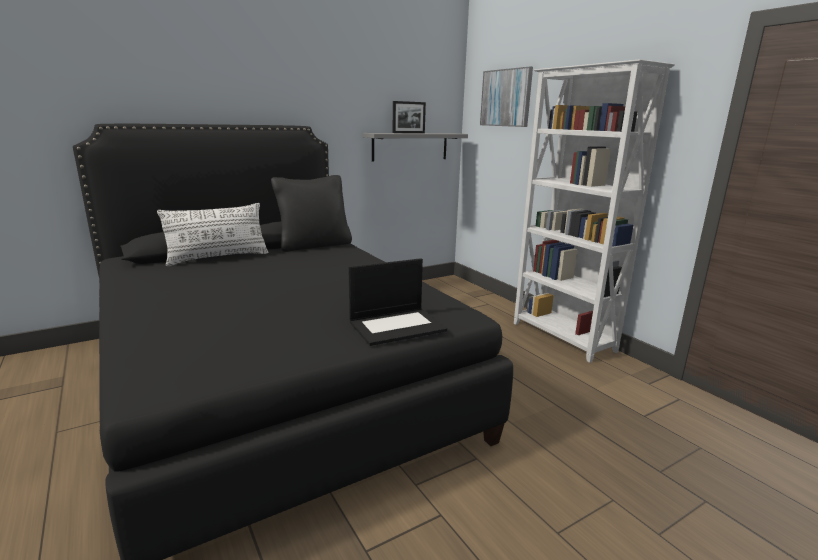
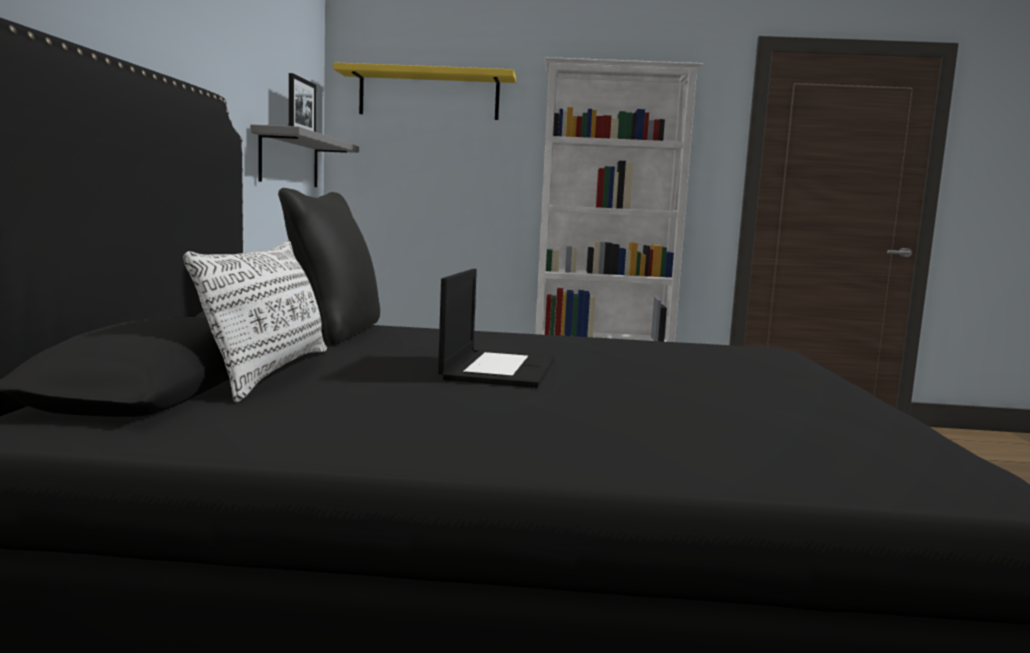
camera: 55 degrees left, 10 degrees down
(397, 326) = (791, 366): laptop -> laptop (498, 369)
(506, 98) = (429, 95): picture -> yellow shelf

